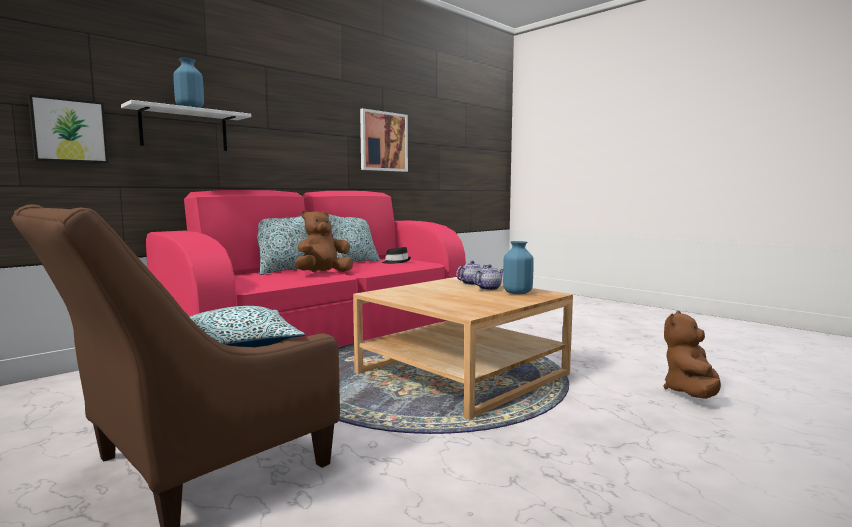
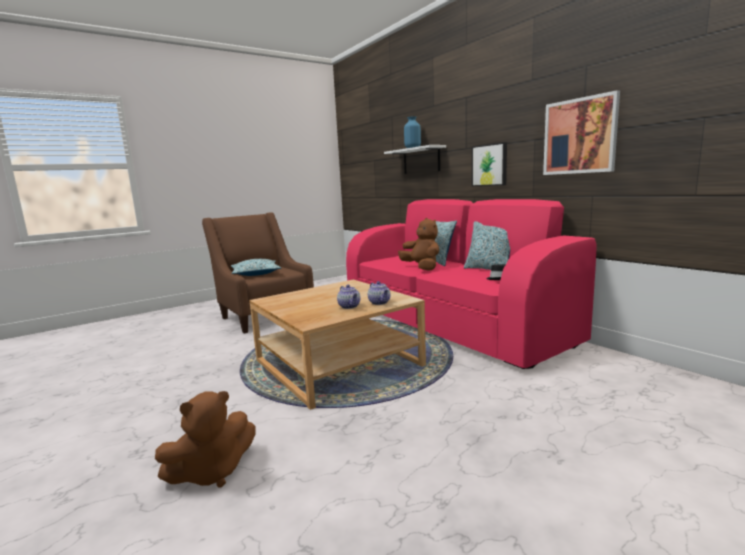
camera: 100 degrees right, 5 degrees up
(69, 130) = (385, 170): picture -> picture (490, 165)
(517, 293) = (323, 313): blue vase -> none
(691, 393) = (212, 472): brown plush toy -> brown plush toy turned 105 degrees clockwise

